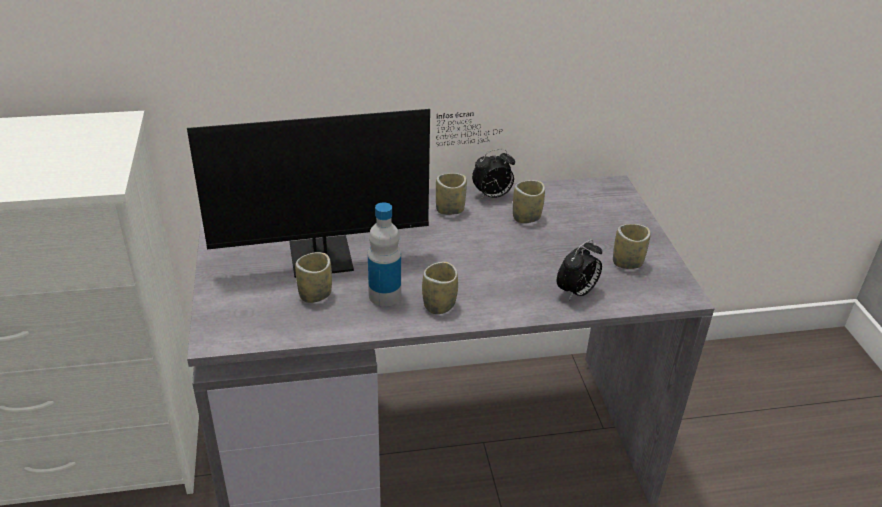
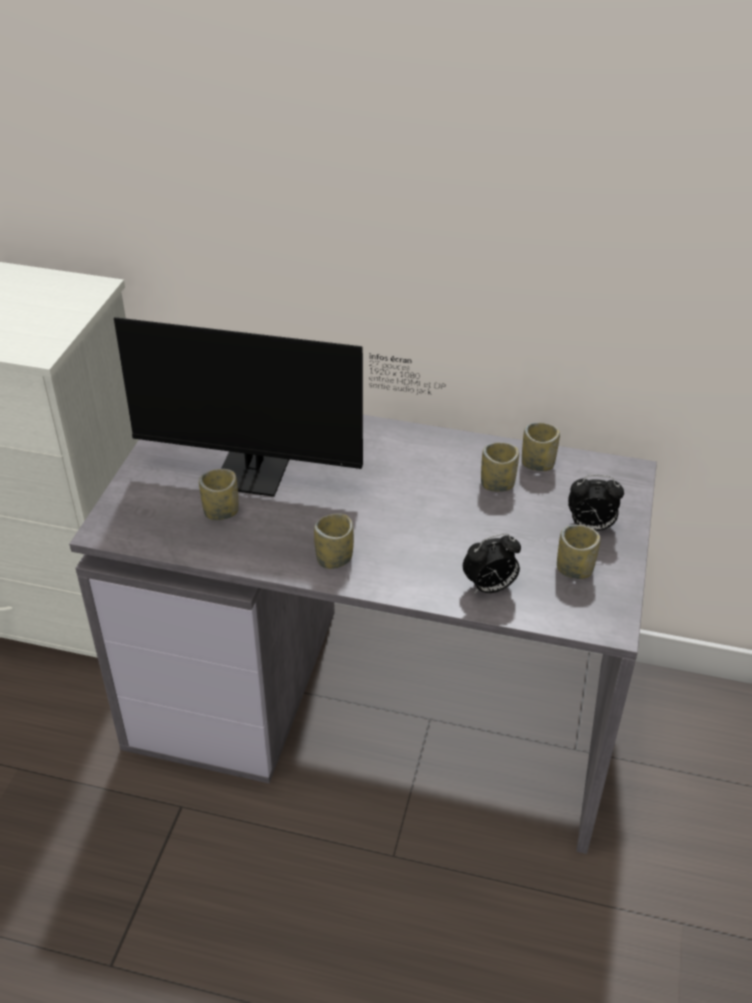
camera: 25 degrees right, 5 degrees up
(385, 296) = (287, 532): bottle -> none
(450, 209) = (419, 453): cup -> cup (537, 464)
(492, 196) = (476, 449): alarm clock -> alarm clock (590, 527)

